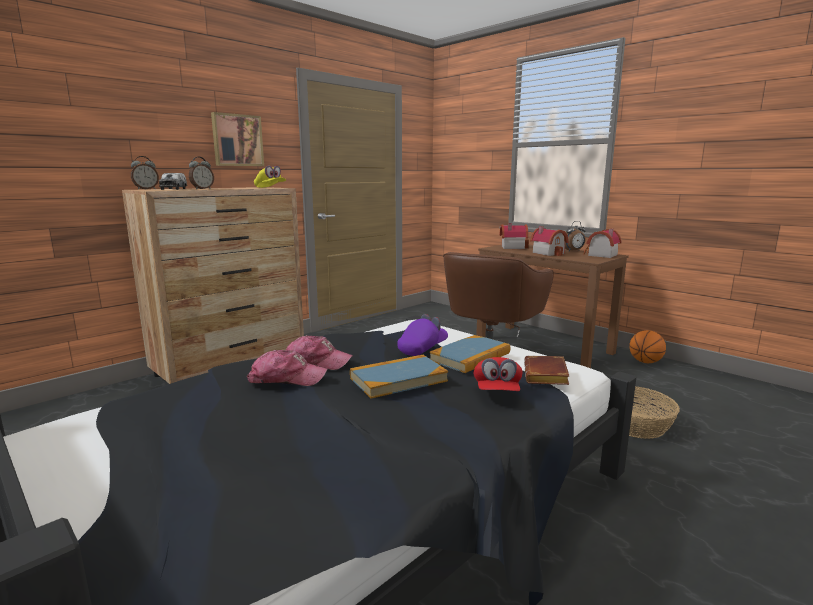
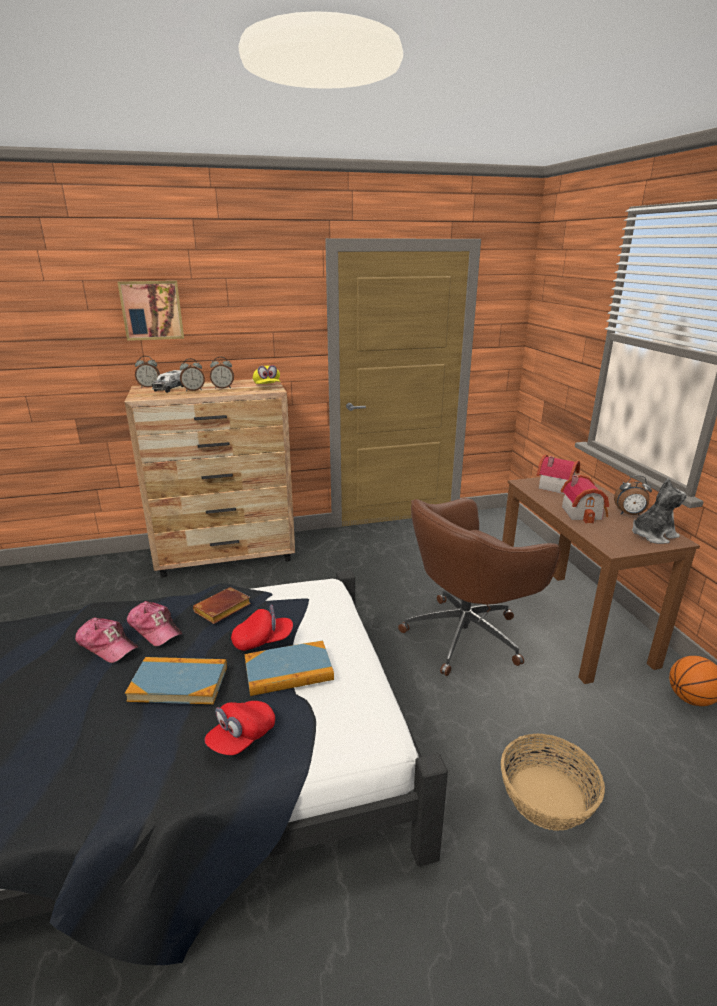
camera: 30 degrees right, 10 degrees up
(228, 188) = (223, 388): none -> alarm clock
(237, 140) = (250, 329): picture -> picture (152, 310)
(422, 349) = (263, 640): purple cap -> red cap
(547, 376) = (321, 735): brown book -> brown book (222, 610)
(600, 255) = (652, 535): toy house -> plush toy

